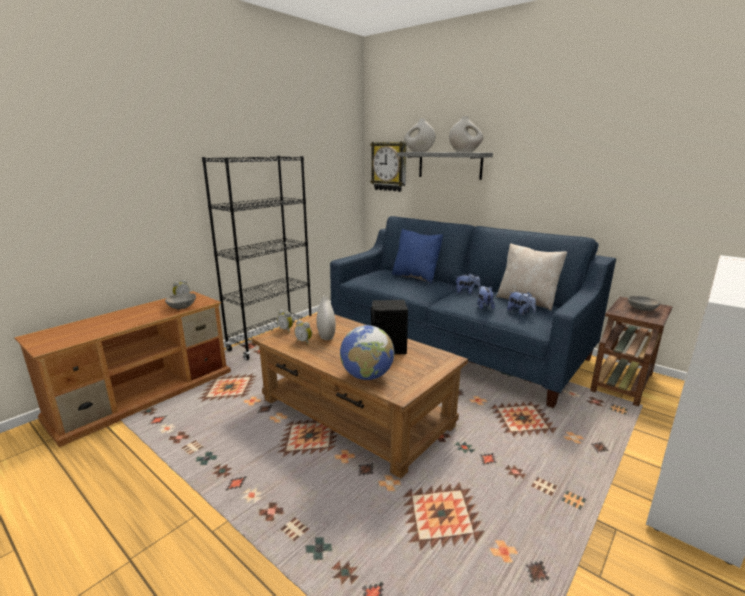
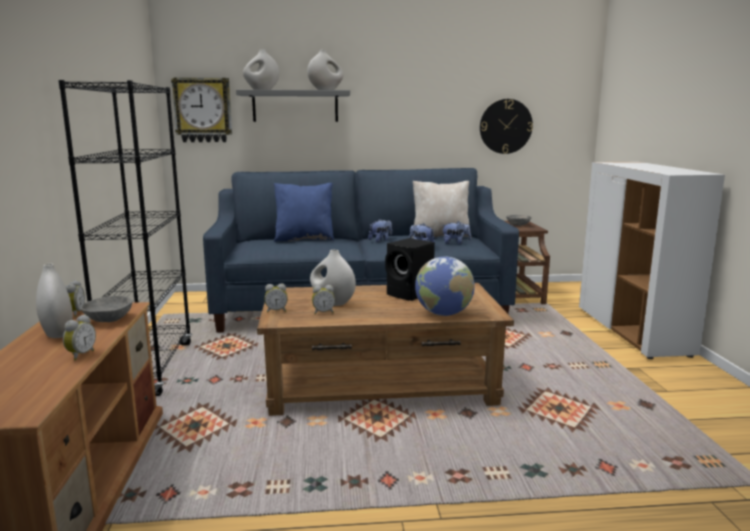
camera: 45 degrees left, 5 degrees down
(126, 324) = (80, 355): none -> alarm clock
(151, 308) = (58, 333): none -> white vase
(661, 194) = (505, 126): none -> wall clock

